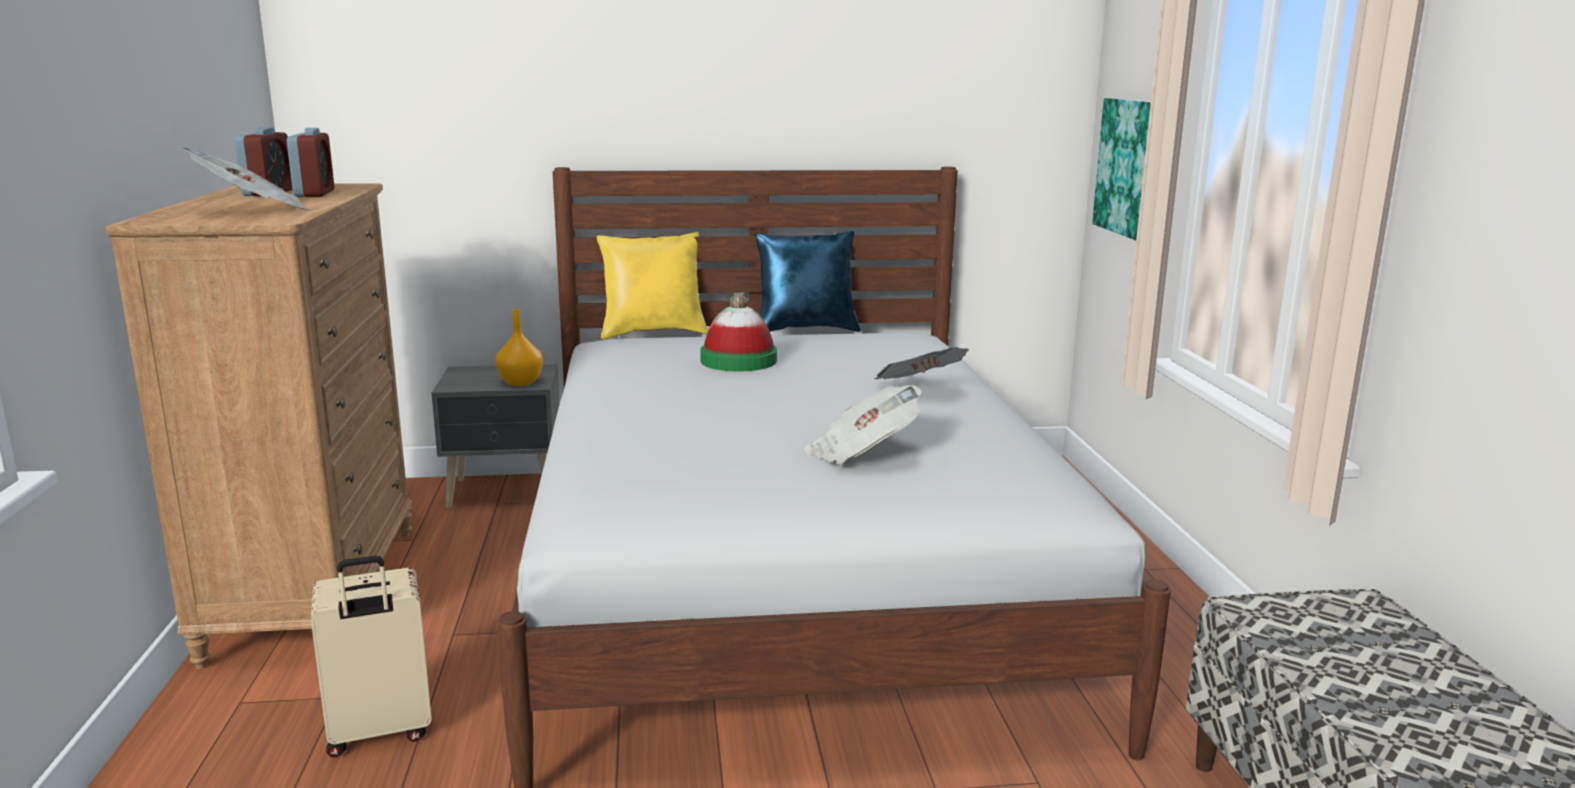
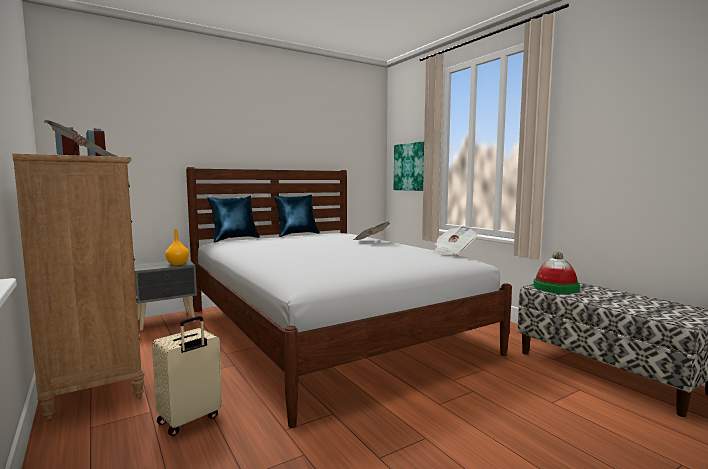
camera: 25 degrees left, 10 degrees down
(653, 333) = (234, 239): yellow pillow -> blue pillow
(738, 360) = (289, 241): hat -> hat (555, 288)
(861, 453) = (383, 255): newspaper -> newspaper (452, 252)

